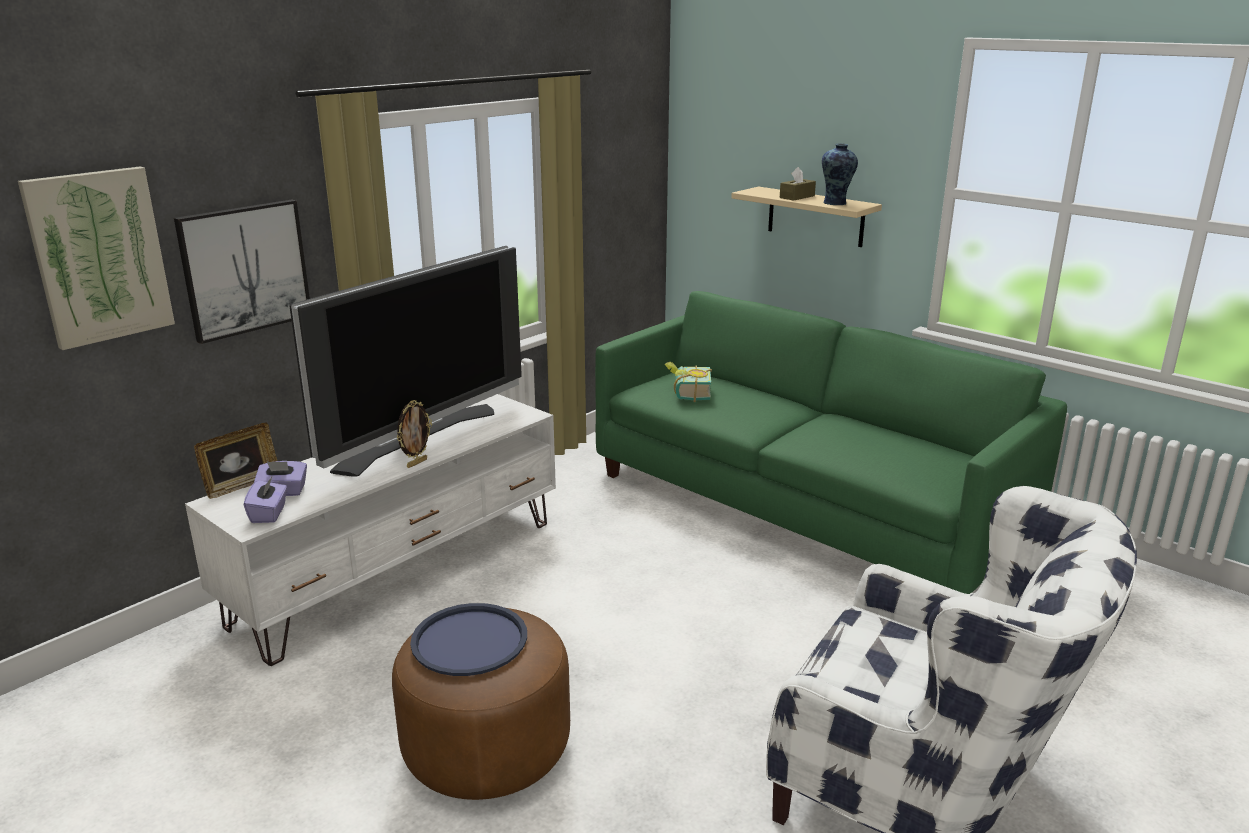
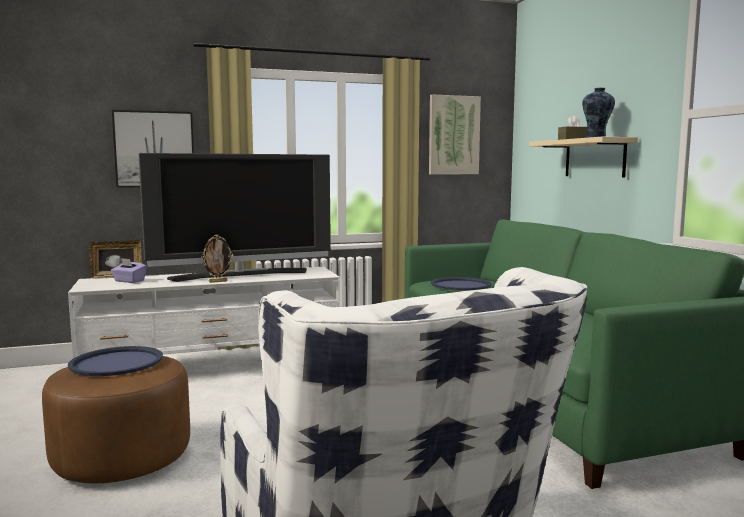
camera: 30 degrees right, 15 degrees down
(99, 256) = (63, 124): picture -> picture (453, 135)
(269, 514) = (104, 286): purple tissue box -> none
(687, 394) = (461, 285): book -> blue tray

